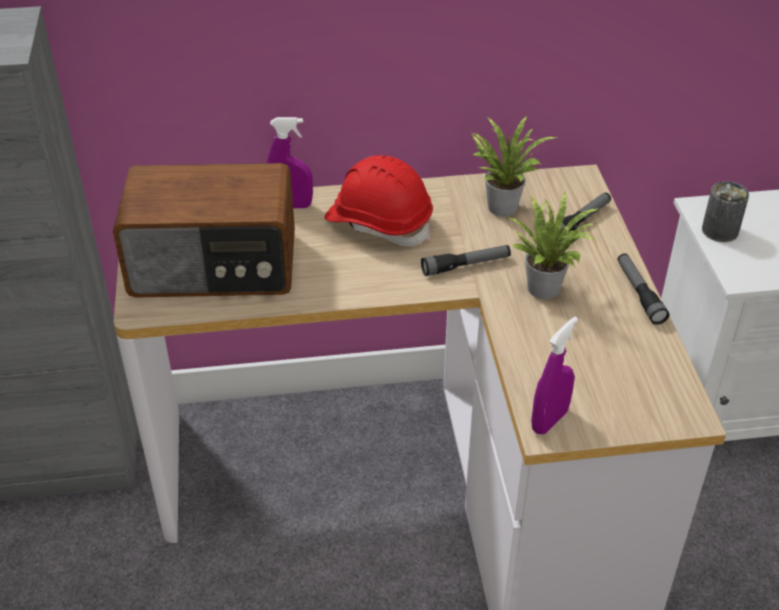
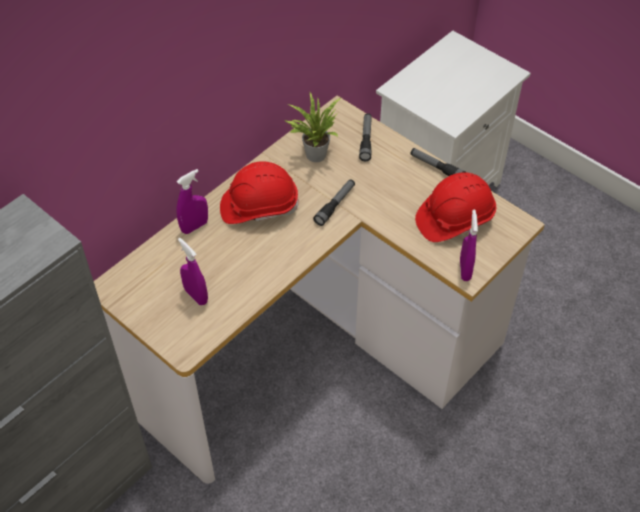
camera: 40 degrees left, 10 degrees up
(214, 267) = (196, 296): radio -> purple spray bottle
(546, 286) = (388, 192): potted plant -> none
(600, 358) = (454, 219): none -> red hard hat
(720, 231) = (418, 99): can -> none

